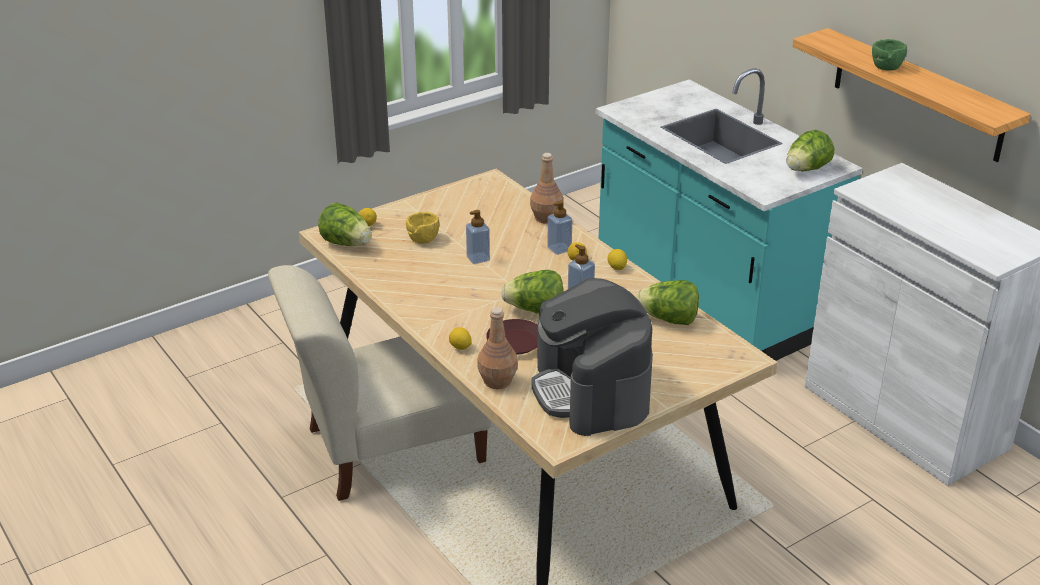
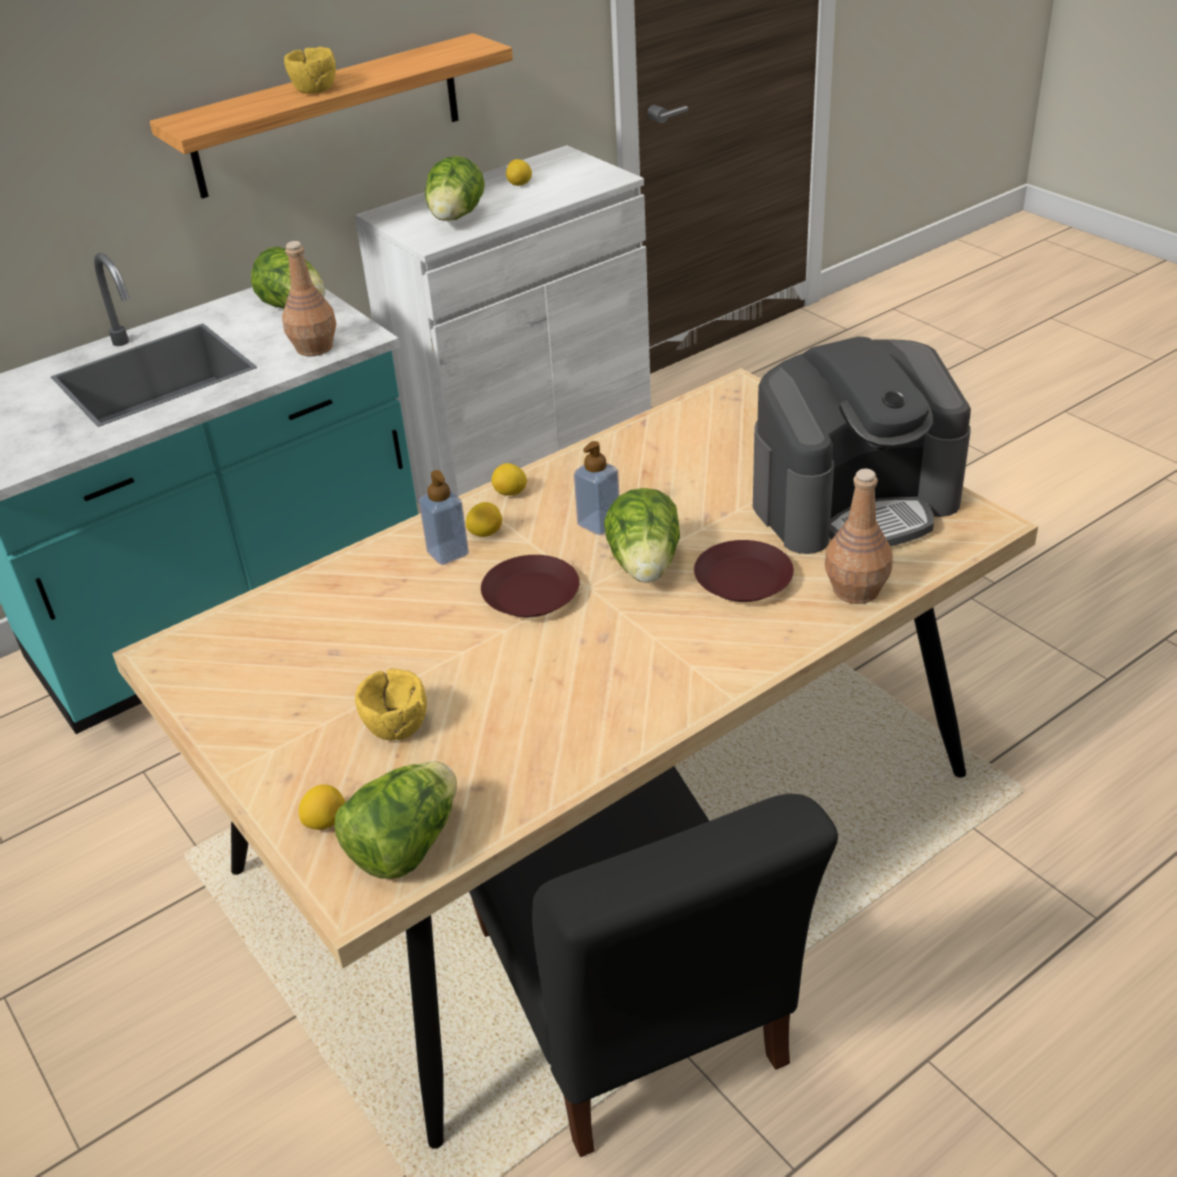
camera: 90 degrees left, 5 degrees up
(388, 448) = (630, 1008): beige chair -> black chair
(460, 347) = (772, 638): lemon -> lemon (520, 185)
(478, 258) = (477, 644): soap dispenser -> none
(516, 274) = (532, 595): none -> brown plate
(546, 217) = (334, 574): brown bottle -> brown bottle (313, 348)
(669, 319) = (655, 445): lettuce -> lettuce (455, 218)
(886, 67) = (314, 89): green bowl -> yellow bowl

